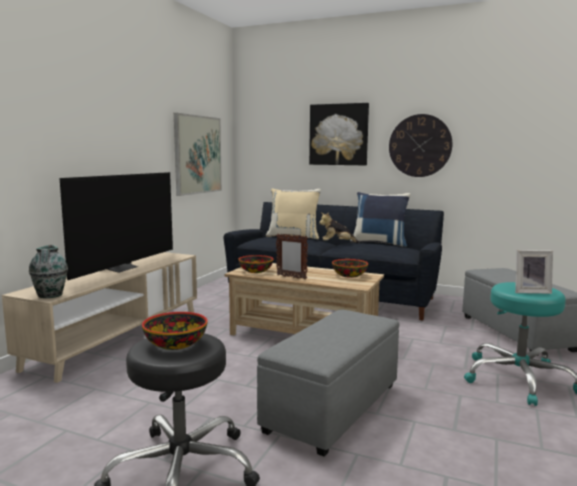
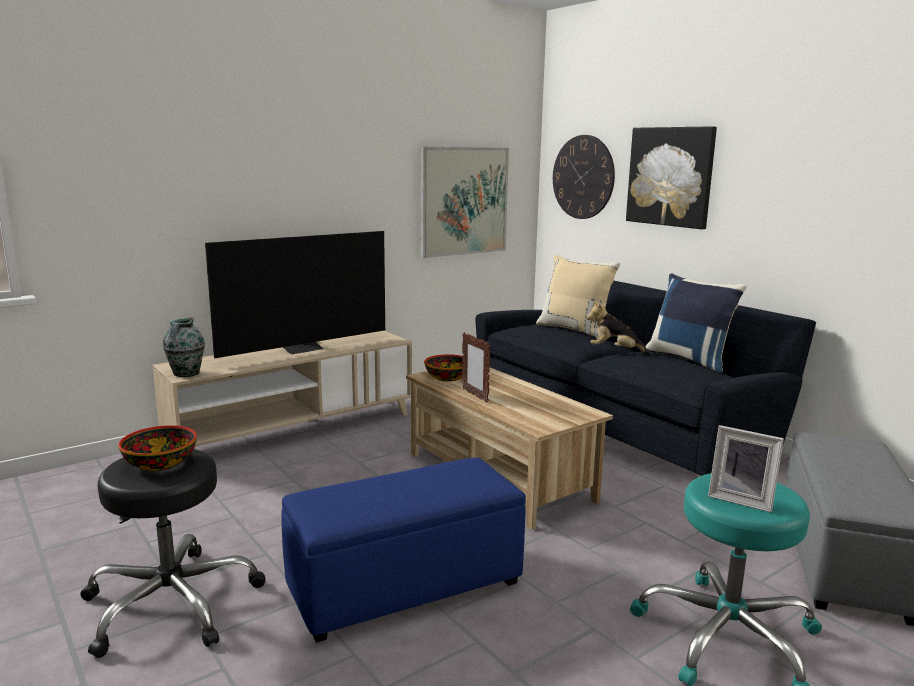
camera: 30 degrees right, 5 degrees up
(333, 406) = (406, 586): grey ottoman -> blue ottoman
(349, 275) = (556, 408): bowl -> none
(420, 145) = (790, 203): wall clock -> wall clock (583, 177)

